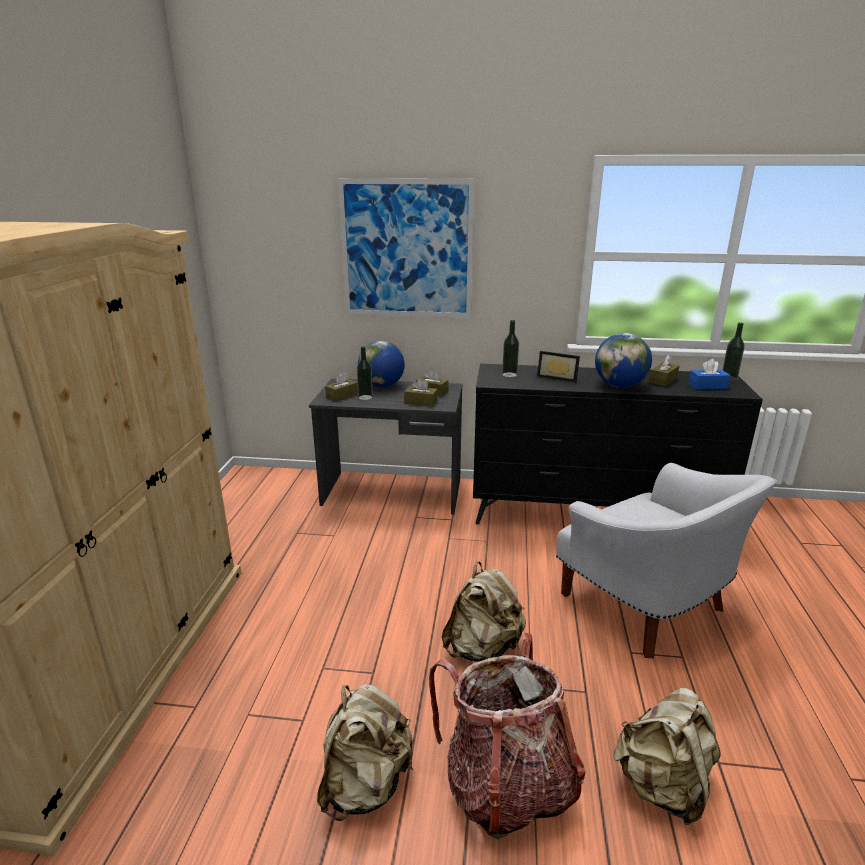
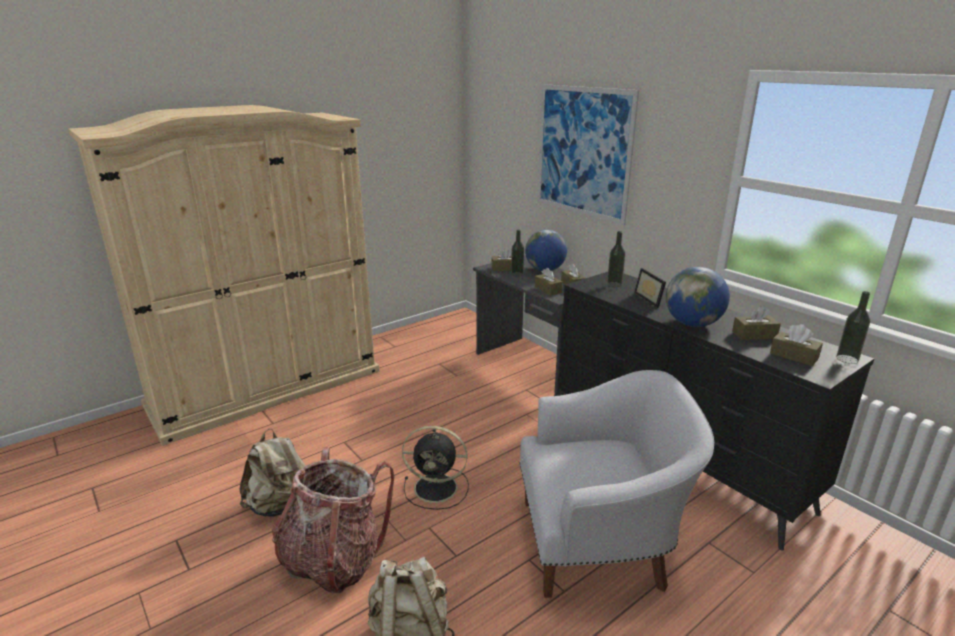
camera: 45 degrees right, 0 degrees up
(483, 647) = (438, 488): beige backpack -> black fan
(647, 607) = (598, 544): white armchair -> white armchair turned 105 degrees counterclockwise
(707, 386) = (793, 356): blue tissue box -> brown tissue box

